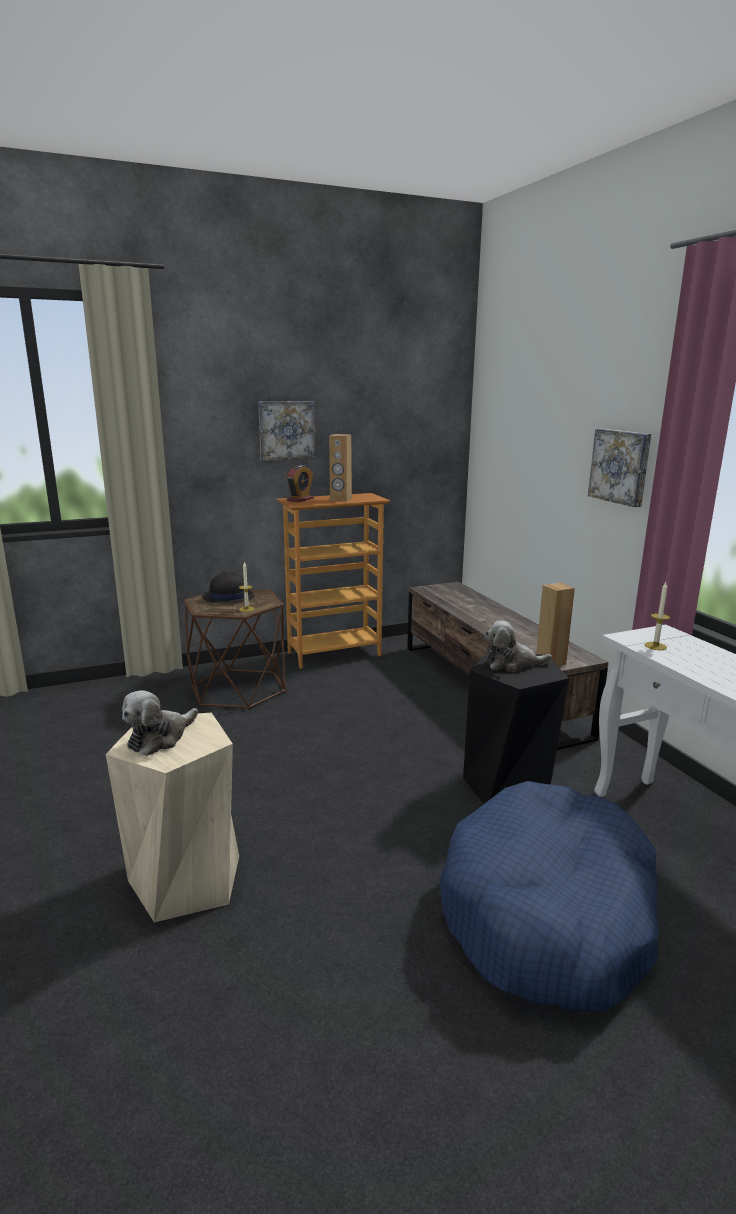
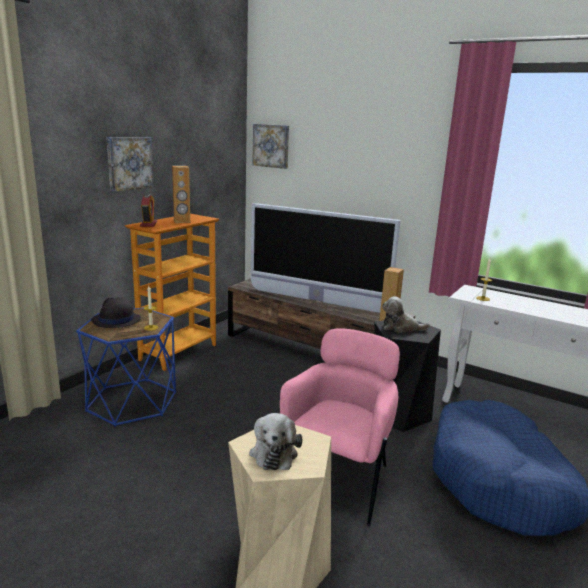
camera: 35 degrees left, 0 degrees up
(238, 689) = (132, 402): brown side table -> blue side table
(344, 827) = (338, 479): none -> pink armchair
(492, 619) = (316, 300): none -> television
(512, 664) = (401, 328): plush toy -> plush toy turned 45 degrees clockwise
(621, 466) = (403, 184): picture -> picture (271, 146)

